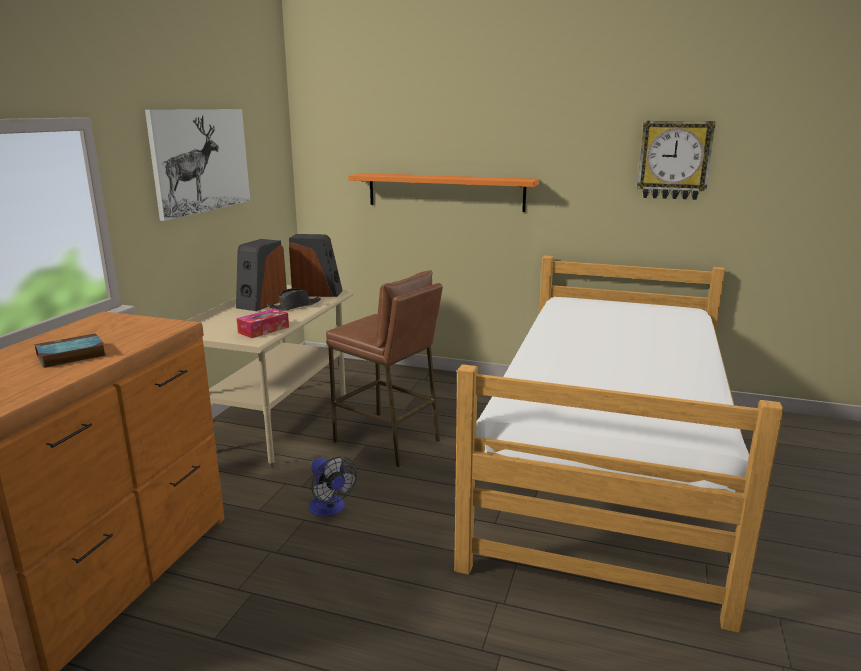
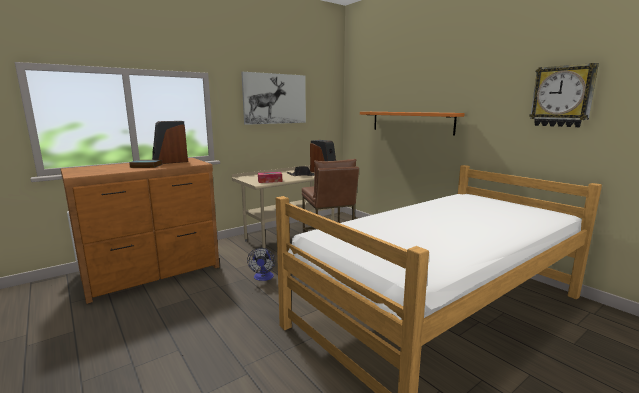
camera: 35 degrees right, 5 degrees down
(261, 303) = (291, 172): speaker -> speaker (170, 161)

